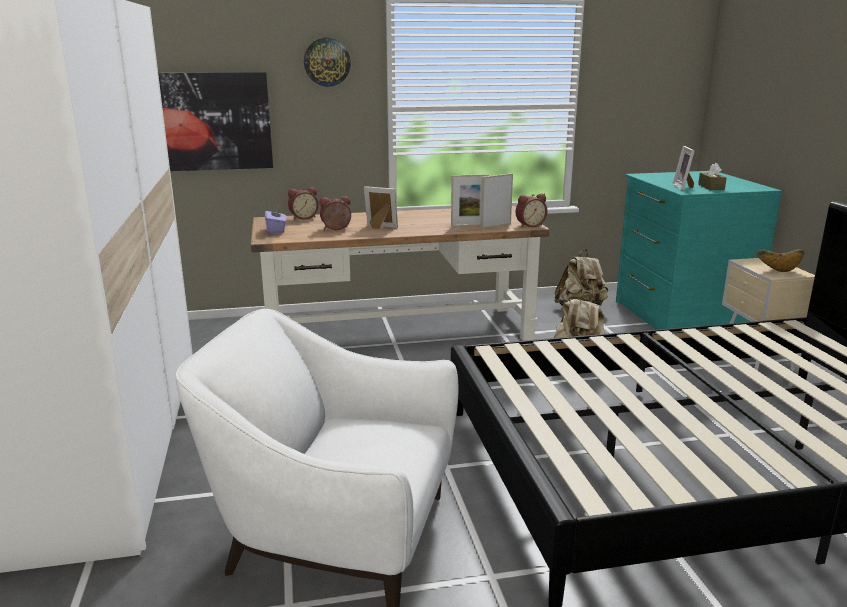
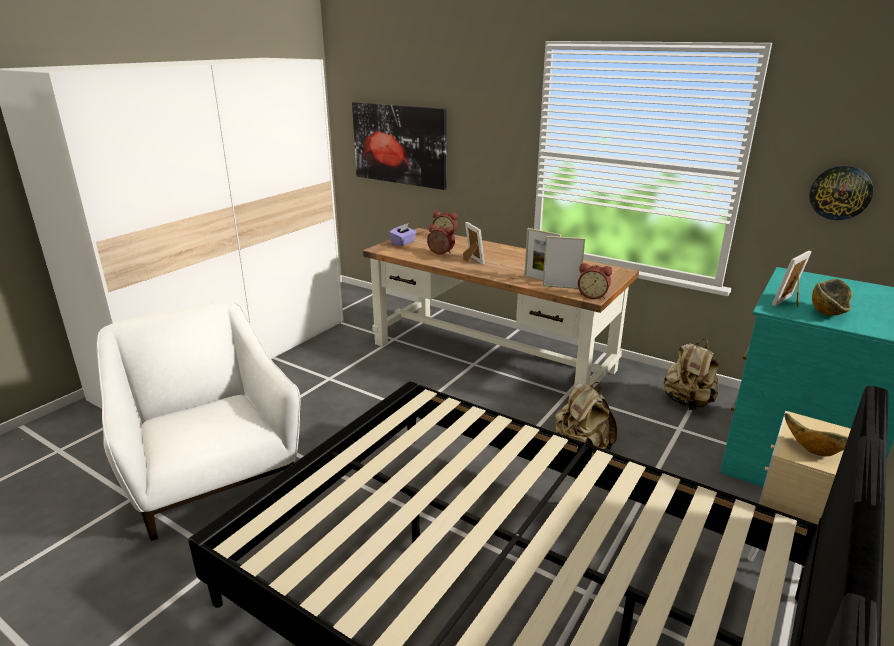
camera: 45 degrees right, 5 degrees up
(327, 62) = (492, 103): wall clock -> wall clock (840, 192)
(711, 187) = (828, 313): brown tissue box -> bowl

